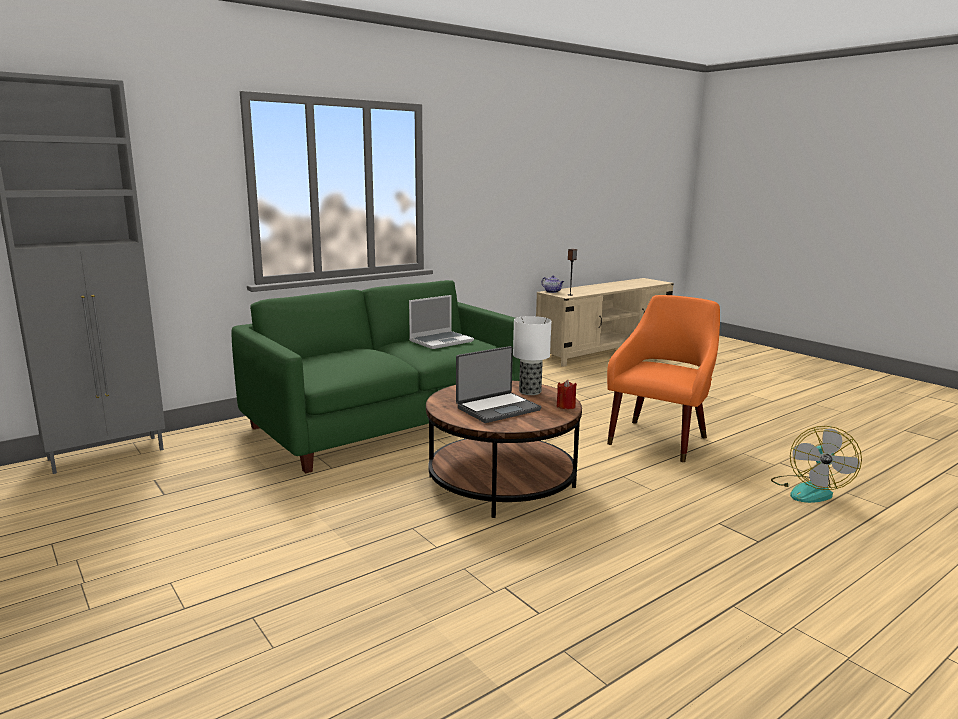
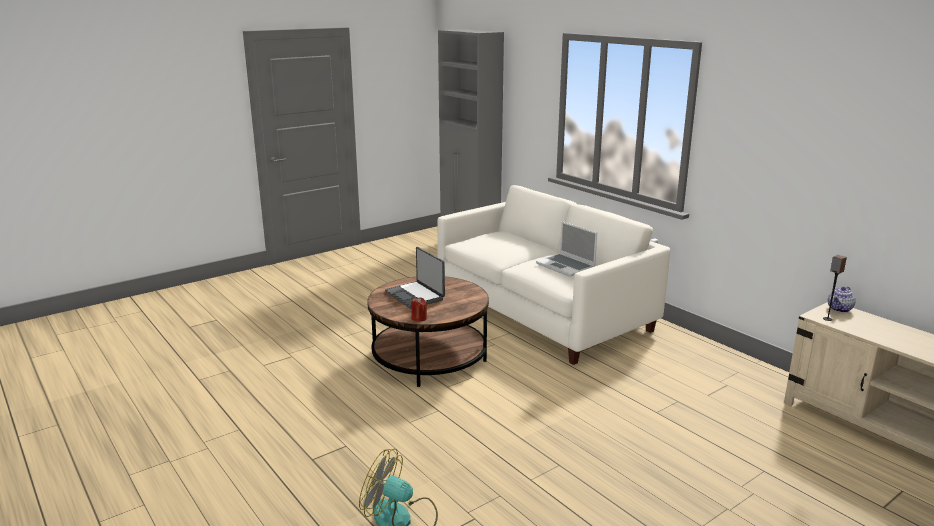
camera: 90 degrees right, 5 degrees up
(386, 422) = (543, 312): green sofa -> white sofa
(529, 391) = (456, 307): table lamp -> none
(660, 438) = (535, 444): orange armchair -> none

